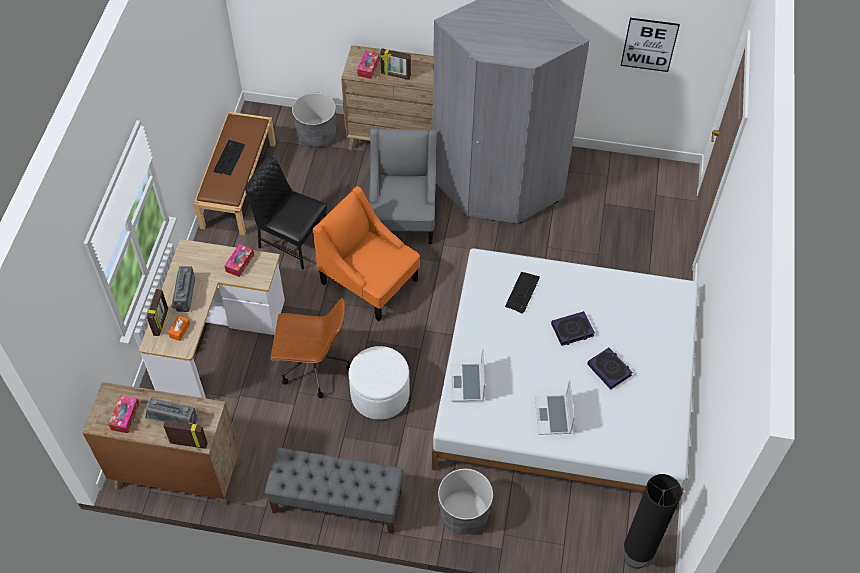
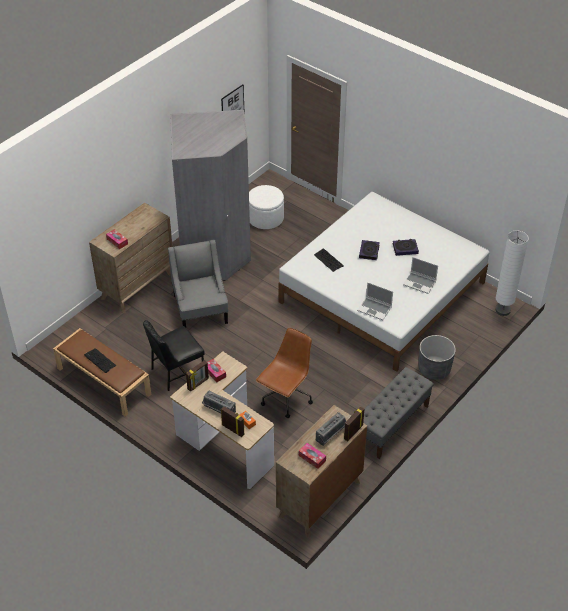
camera: 60 degrees left, 10 degrees down
(316, 135) = (96, 324): grey planter -> none
(369, 281) = (240, 345): orange armchair -> none
(380, 394) = (328, 374): white ottoman -> white ottoman (265, 218)
(395, 75) = (135, 232): picture frame -> picture frame (198, 384)
(403, 215) = (200, 309): grey armchair -> grey armchair turned 45 degrees clockwise
(635, 557) = (503, 310): black floor lamp -> white floor lamp

